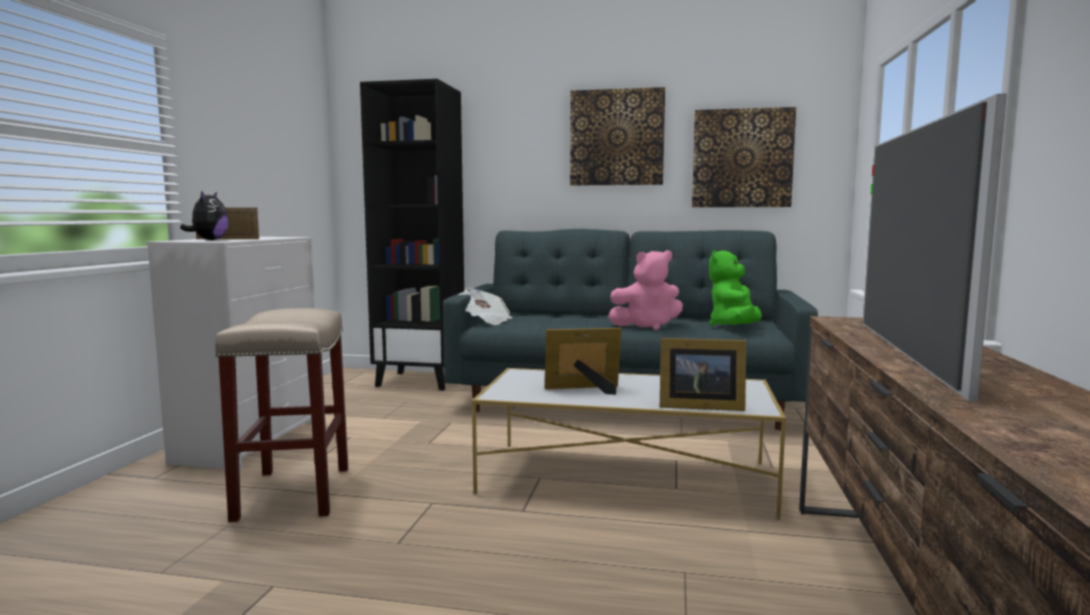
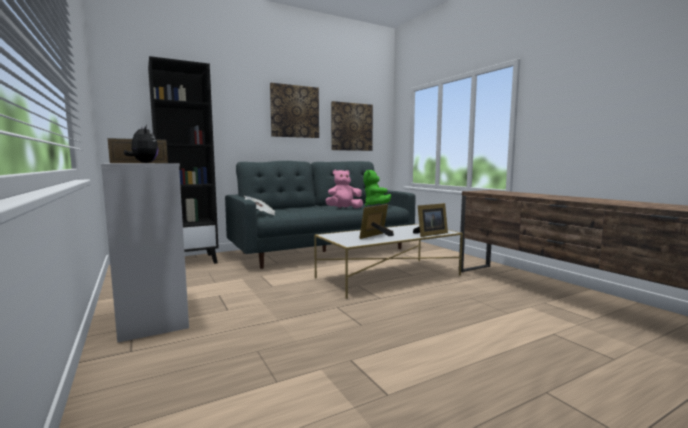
camera: 40 degrees left, 0 degrees up
(293, 492) = (254, 326): beige stool -> none
(647, 326) = (343, 208): pink plush toy -> pink plush toy turned 150 degrees counterclockwise
(903, 352) = (536, 196): television -> none

